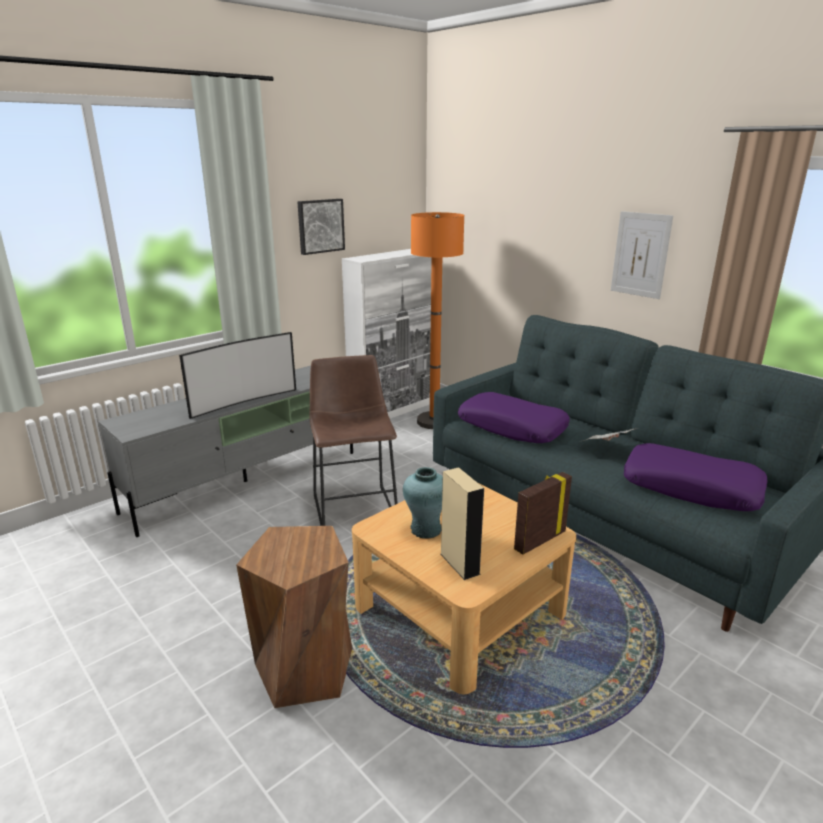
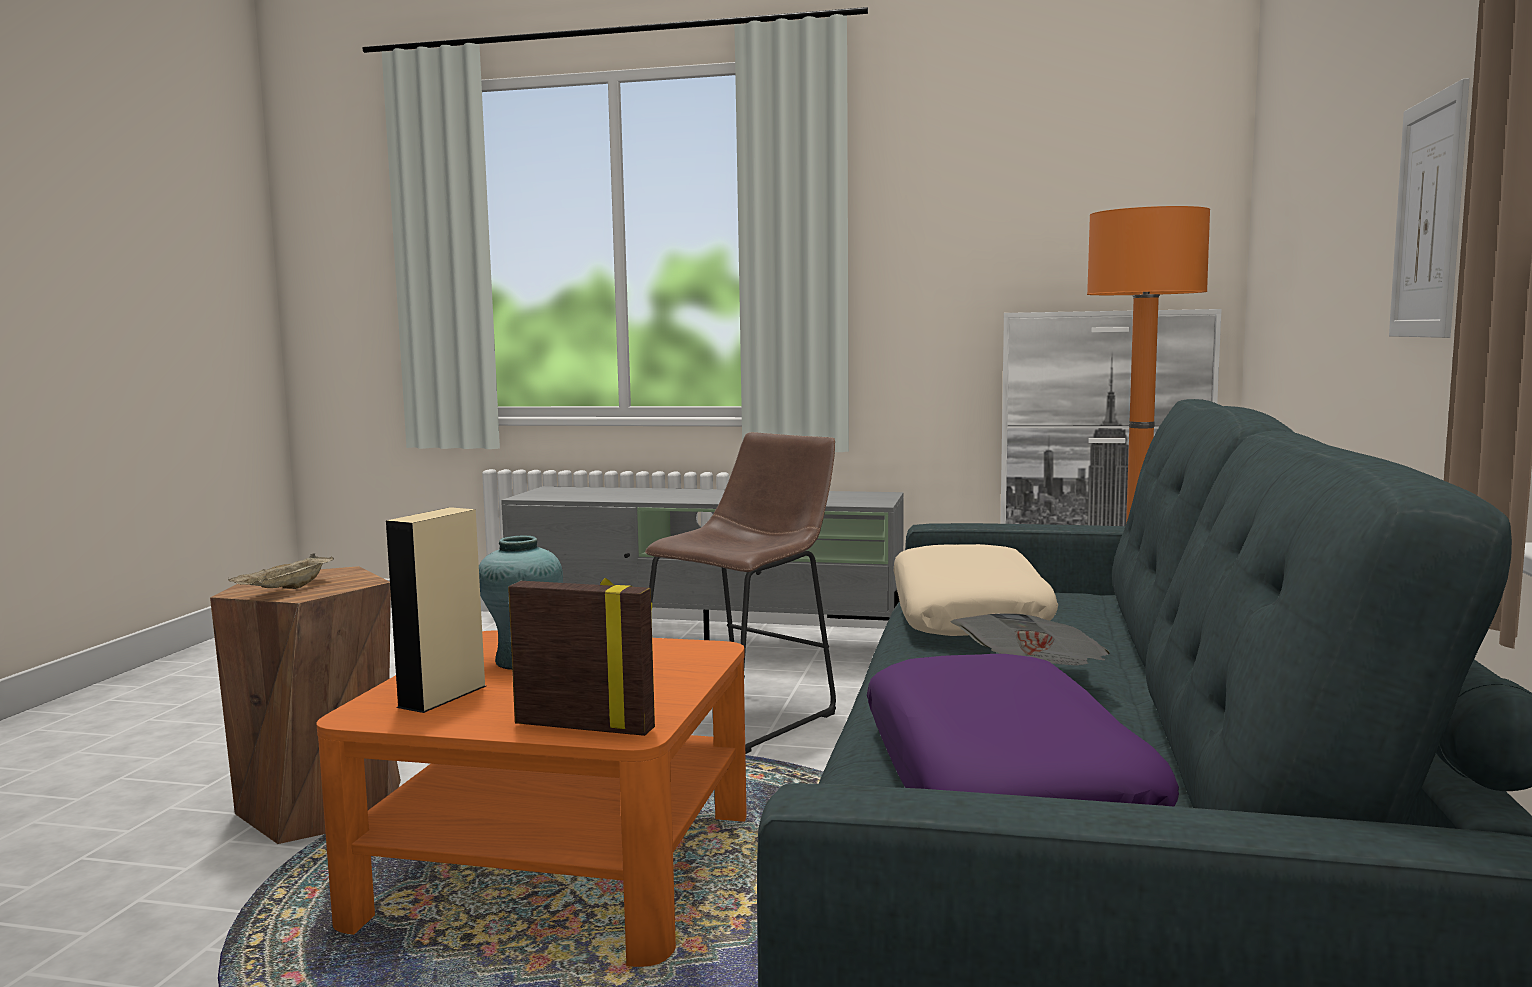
camera: 55 degrees right, 15 degrees down
(243, 402) = (693, 499): television -> none
(308, 560) = (286, 590): none -> beige tray
(320, 226) = (963, 251): picture -> none
(461, 610) = (560, 867): beige coffee table -> orange coffee table
(512, 427) = (969, 616): purple pillow -> beige pillow

